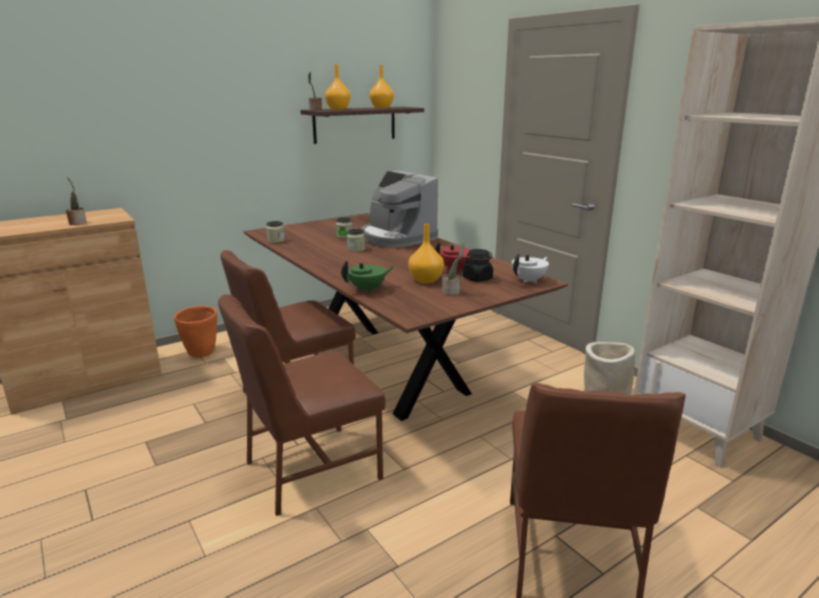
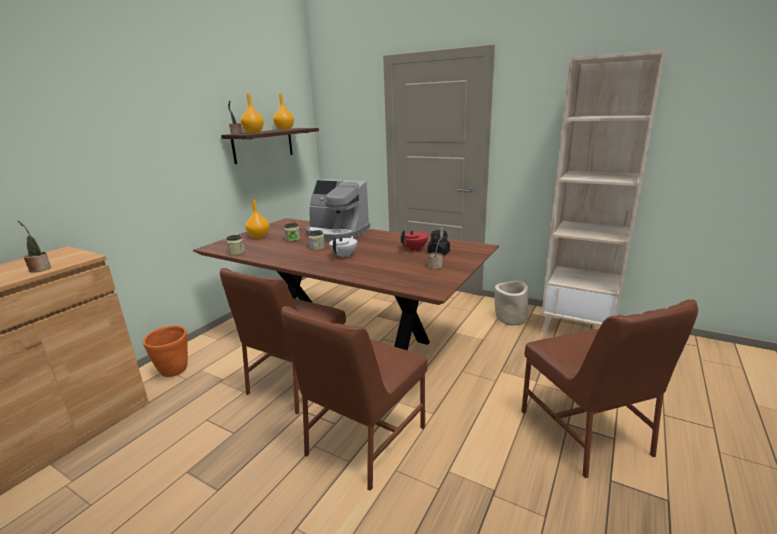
camera: 25 degrees left, 0 degrees up
(368, 289) = (372, 277): green teapot -> none
(426, 280) = (405, 261): orange vase -> orange vase (259, 236)
(529, 280) = (473, 247): white teapot -> white teapot (344, 255)

